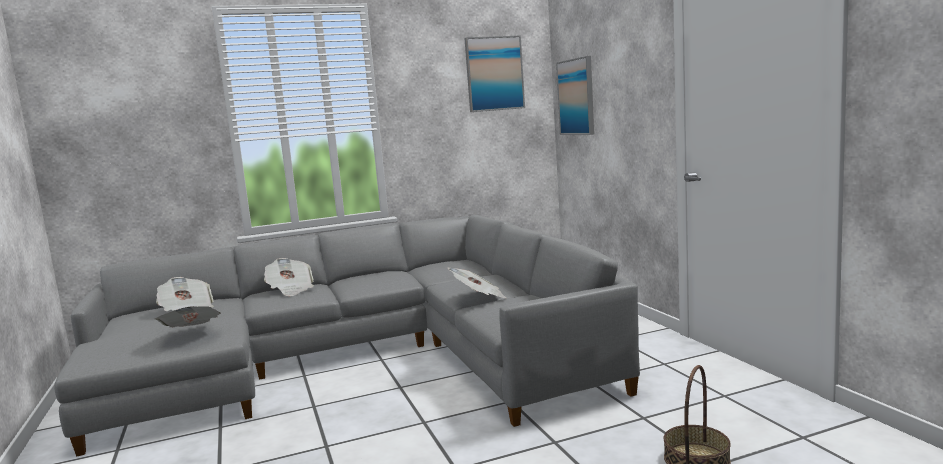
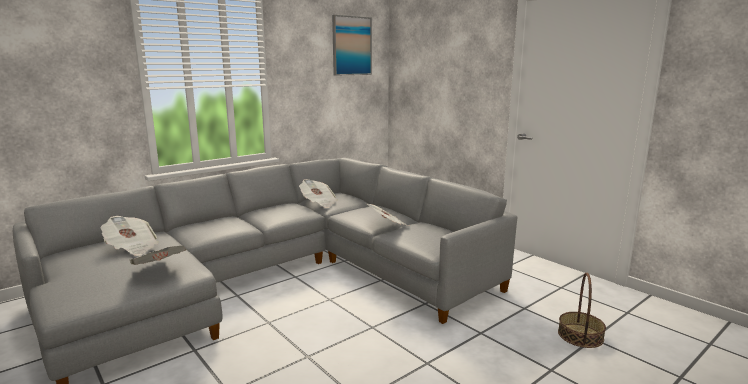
camera: 20 degrees left, 5 degrees up
(290, 290) = (214, 223): newspaper -> newspaper (319, 203)
(576, 97) = (414, 69): picture -> none

